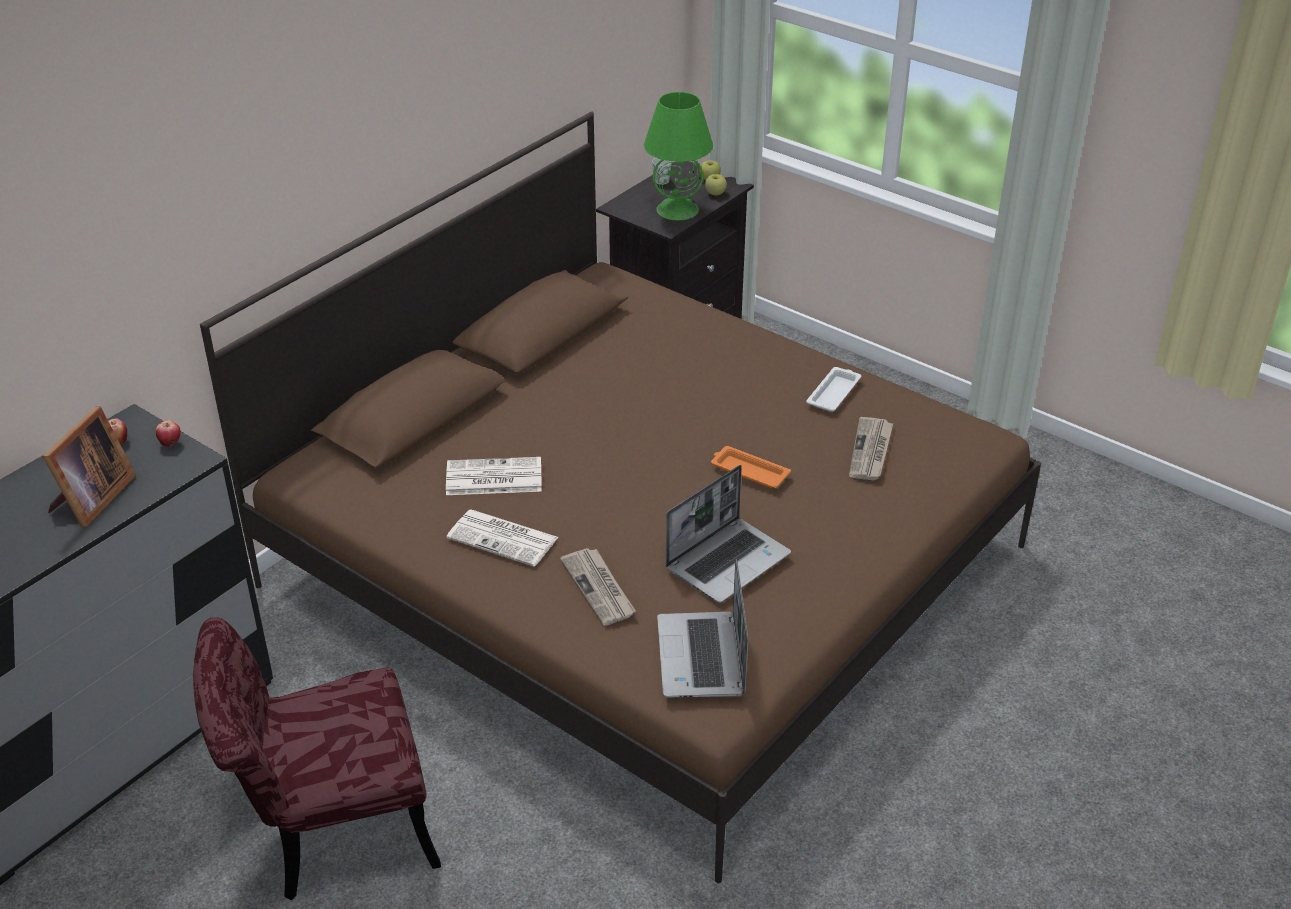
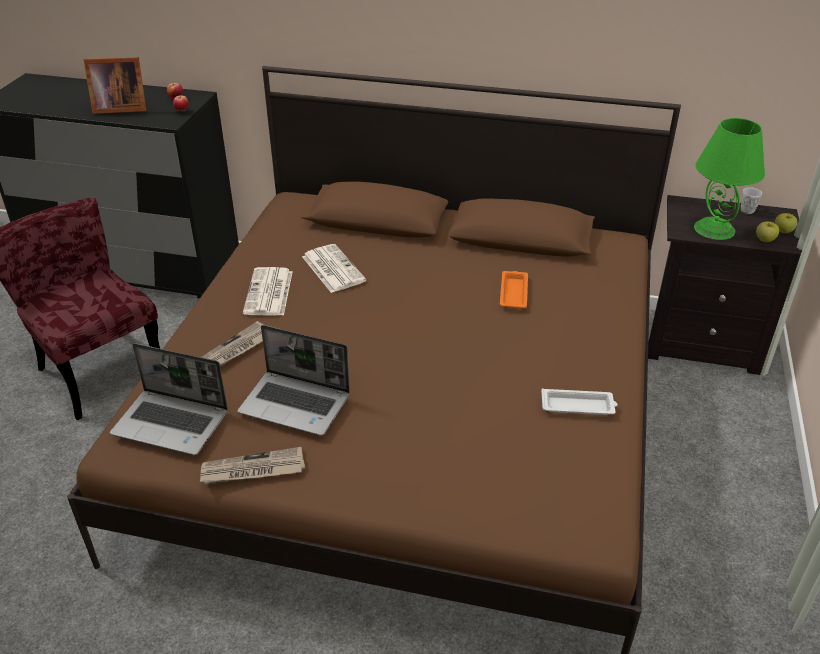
camera: 65 degrees right, 0 degrees up
(702, 658) = (172, 423): laptop -> laptop turned 135 degrees counterclockwise
(748, 471) = (424, 385): orange tray -> orange tray (513, 292)
(871, 451) = (509, 453): newspaper -> newspaper (252, 470)

